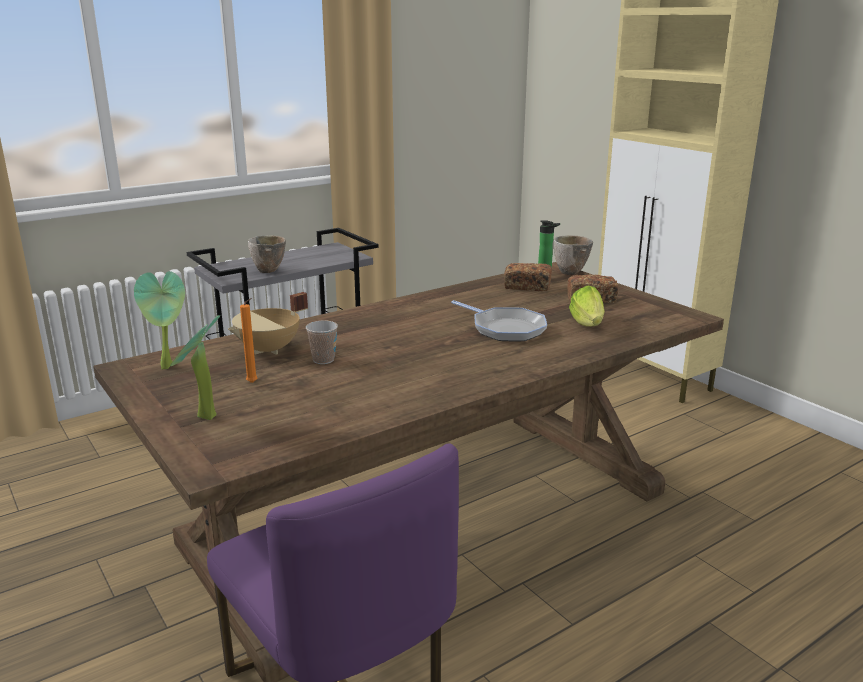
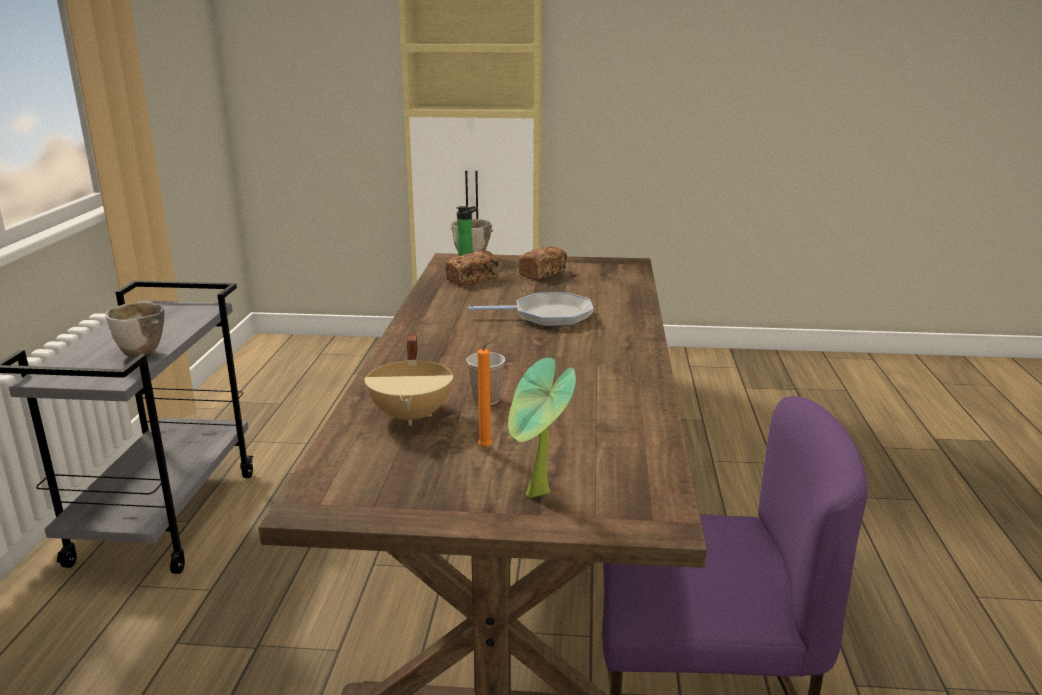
camera: 50 degrees left, 0 degrees up
(169, 366) = (358, 479): potted plant -> none
(588, 324) = (590, 291): lettuce -> none

